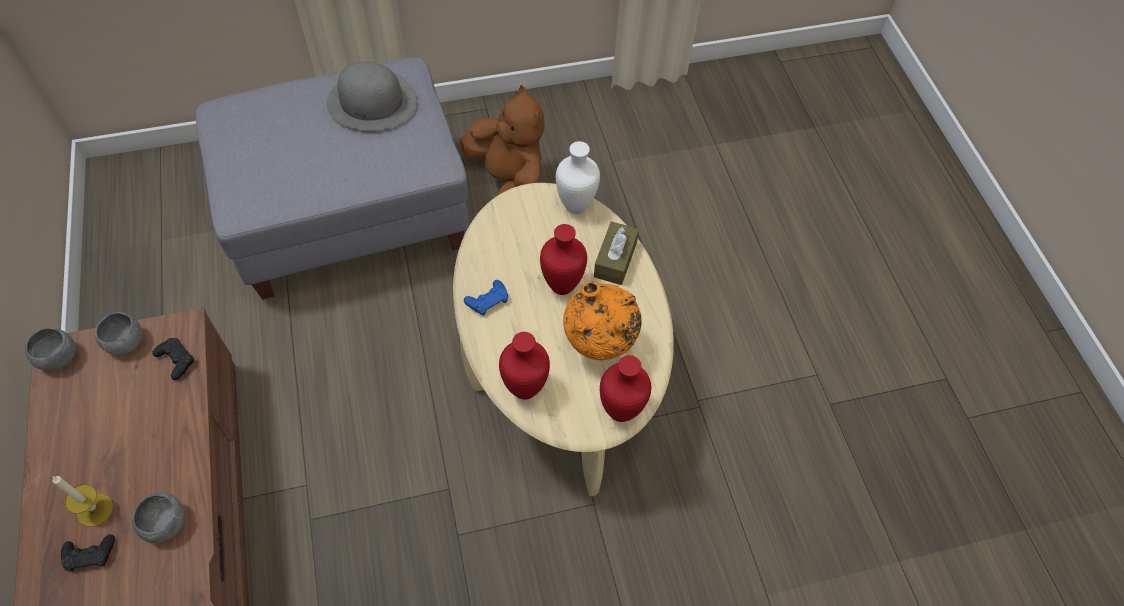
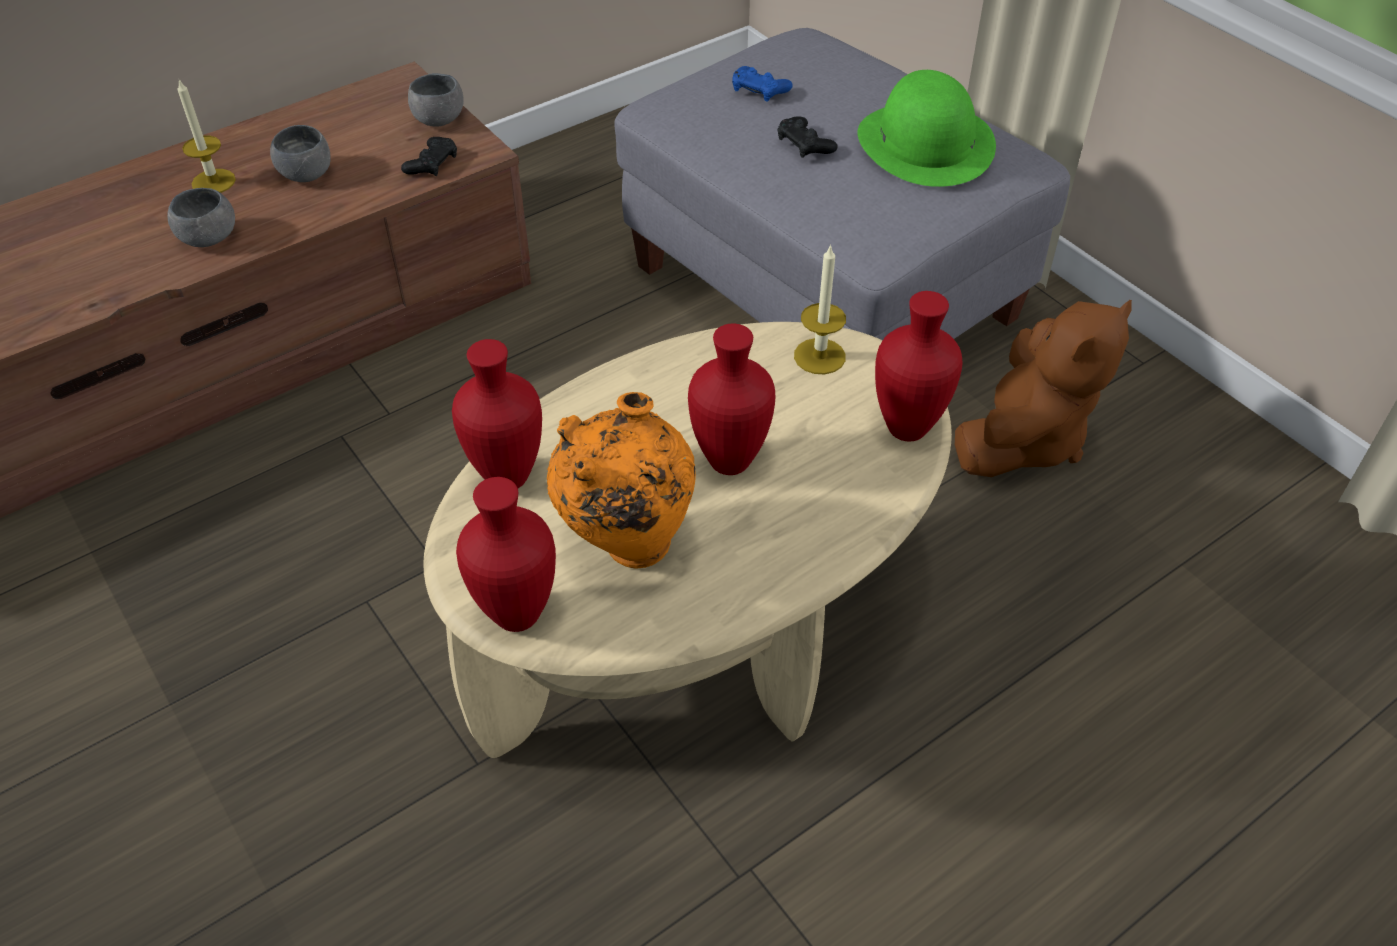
camera: 70 degrees right, 10 degrees down
(58, 358) = (396, 85): grey bowl -> grey bowl (306, 174)
(90, 554) = (157, 199): black game controller -> black game controller (805, 144)
(372, 101) = (926, 143): grey hat -> green hat
(488, 301) = (650, 383): blue game controller -> blue game controller (759, 89)
(507, 220) = (819, 356): none -> candle
(575, 207) = (904, 428): white vase -> red vase
(615, 260) = (829, 515): brown tissue box -> none

